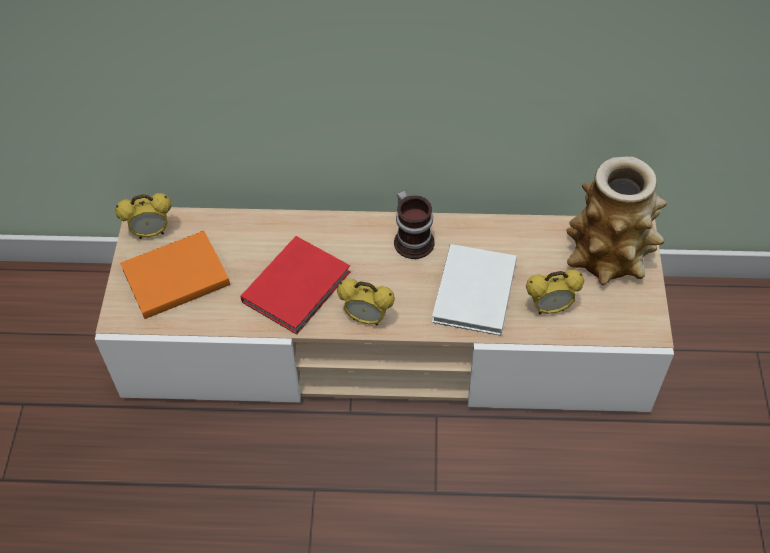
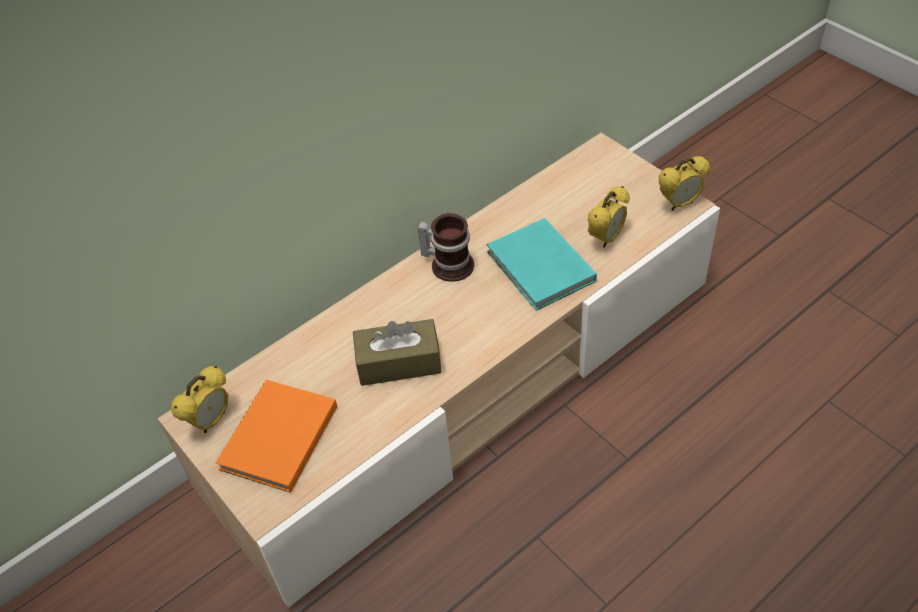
camera: 40 degrees left, 5 degrees down
(299, 286) = (399, 363): red book -> brown tissue box
(366, 318) = (483, 345): alarm clock -> alarm clock (679, 204)
(472, 294) = (540, 269): white book -> turquoise book
(608, 255) = (602, 176): vase -> none

